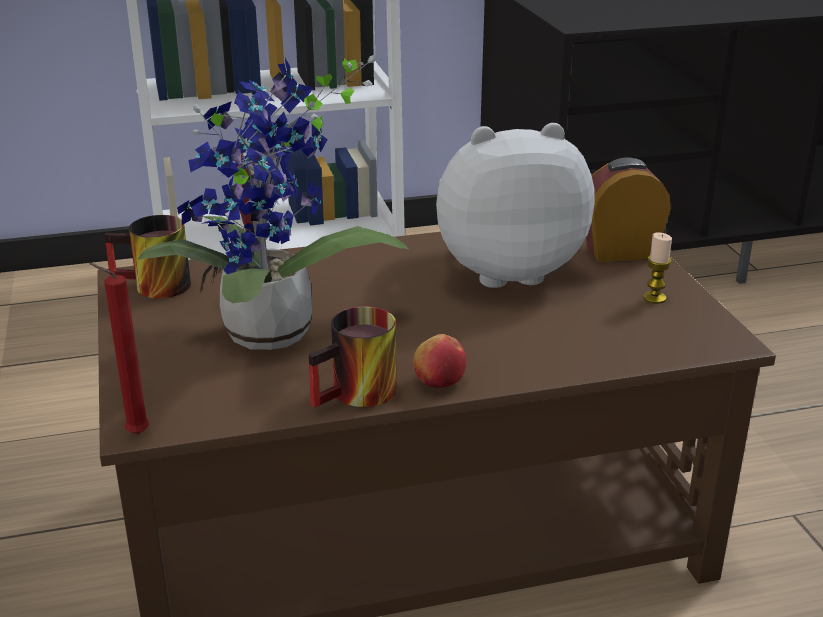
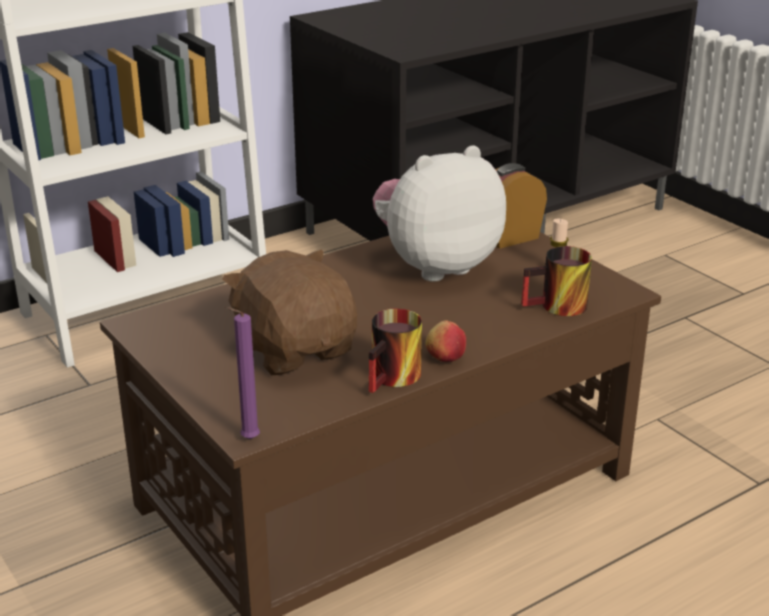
camera: 20 degrees left, 0 degrees up
(134, 434) = (247, 440): red candle -> purple candle
(152, 287) = (162, 328): mug -> mug (558, 308)
(272, 338) = (295, 349): potted plant -> brown plush toy

